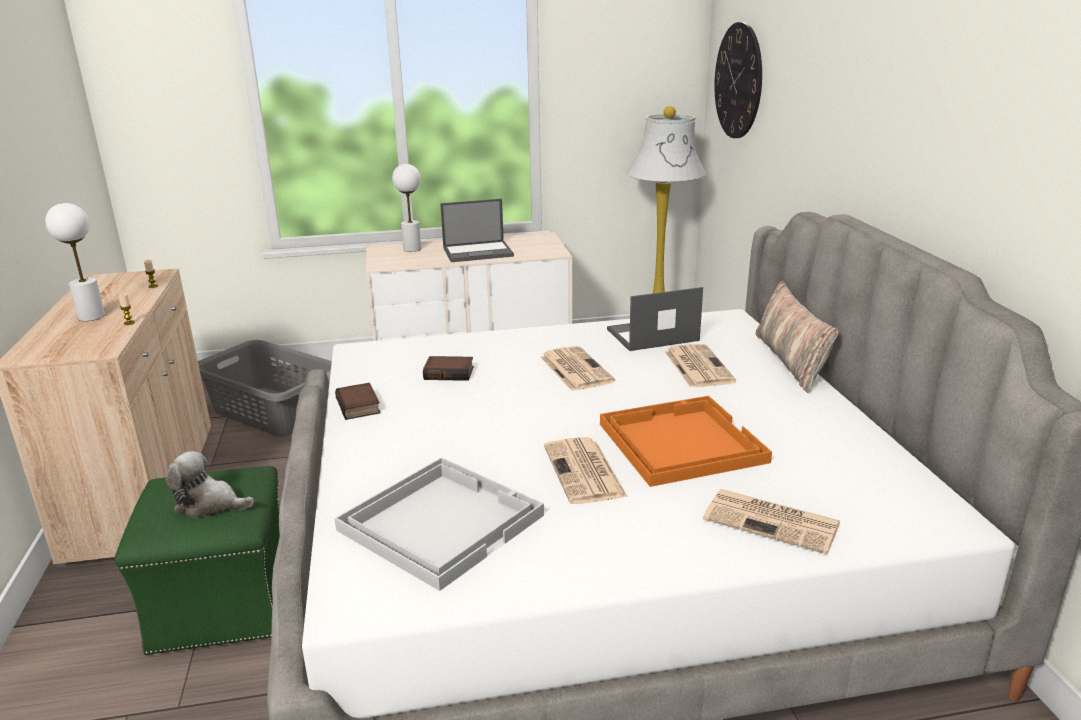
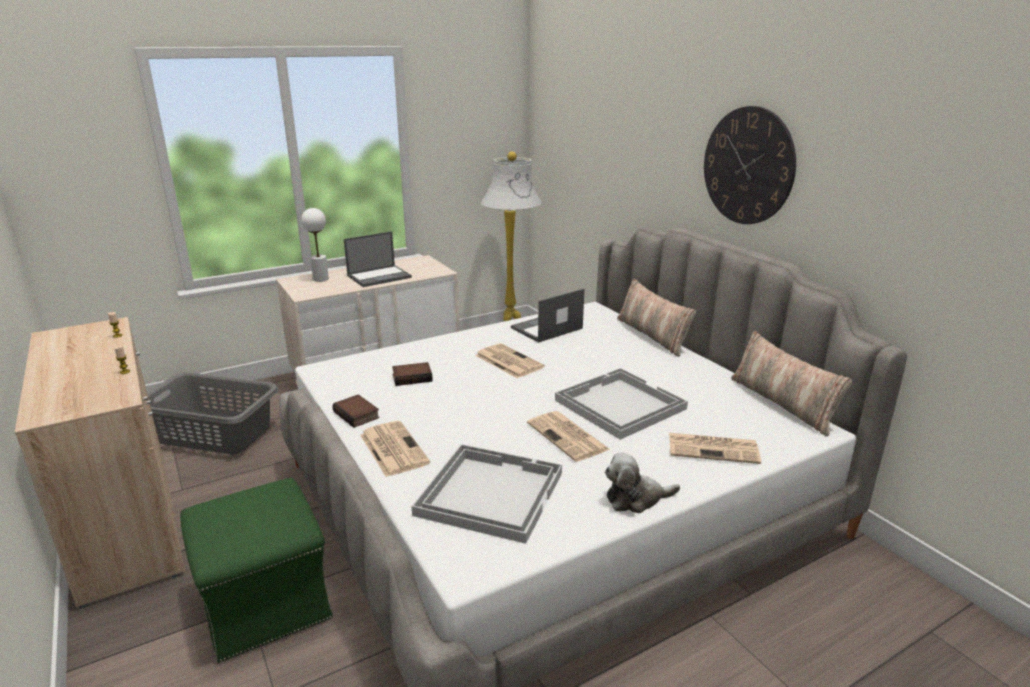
camera: 20 degrees left, 0 degrees up
(92, 316) = (79, 370): white table lamp -> none
(210, 505) = (261, 519): plush toy -> plush toy (636, 498)
(679, 442) = (618, 404): orange tray -> white tray
(697, 366) = (593, 347): newspaper -> newspaper (392, 448)
(738, 81) = (563, 132): wall clock -> wall clock (748, 166)
(923, 478) = (782, 403): none -> pillow

